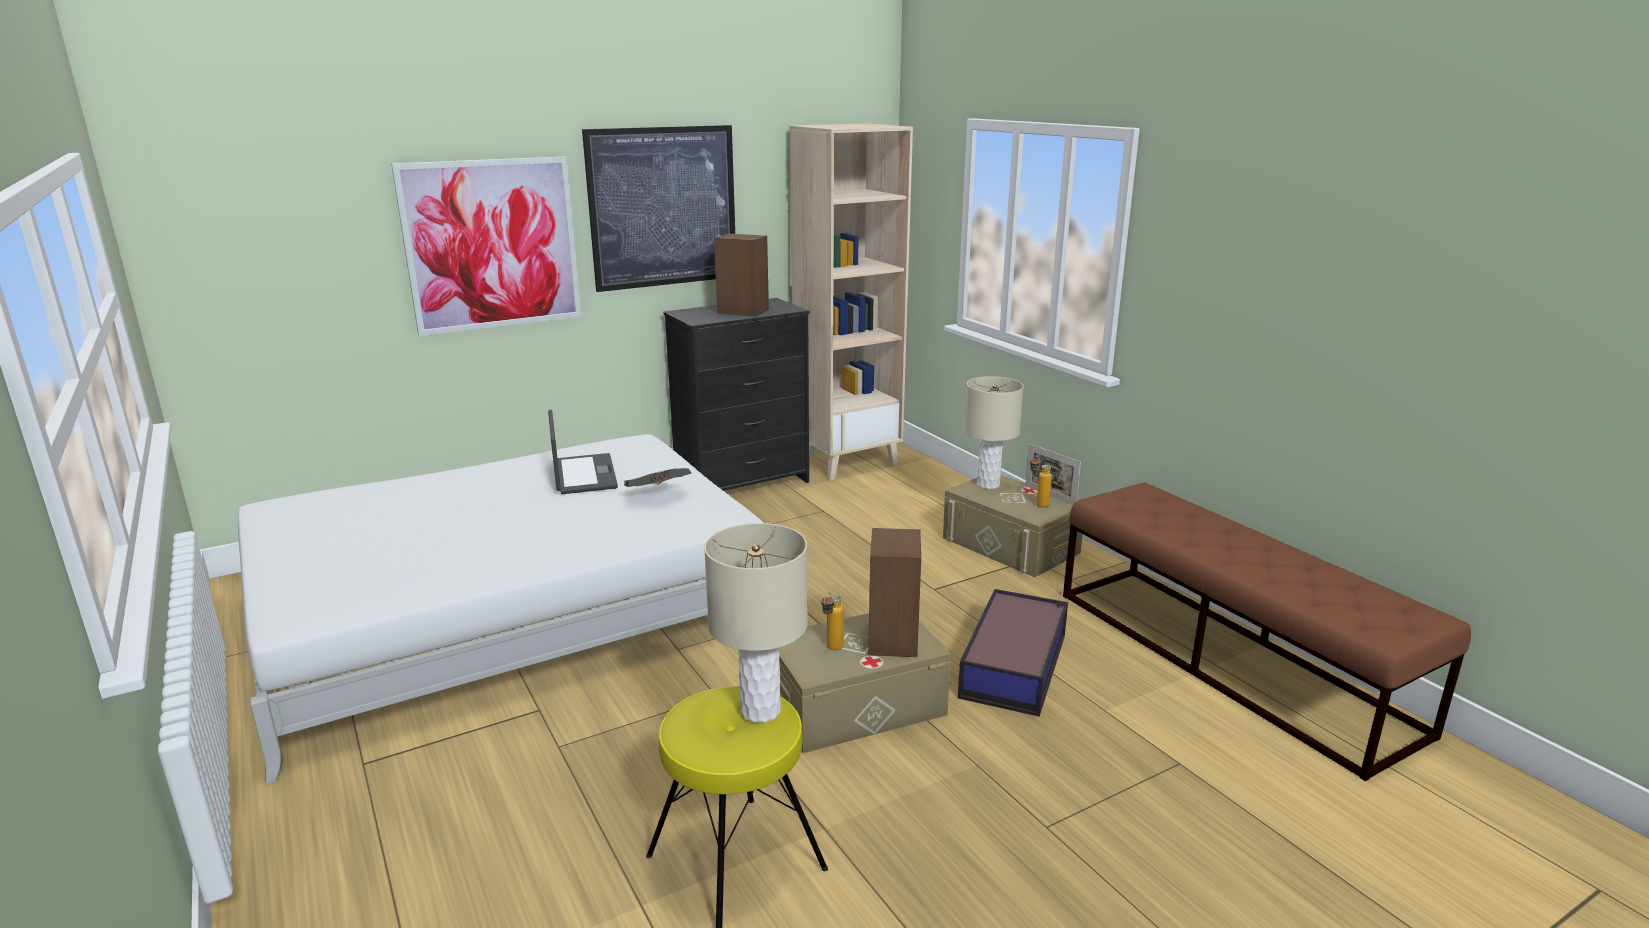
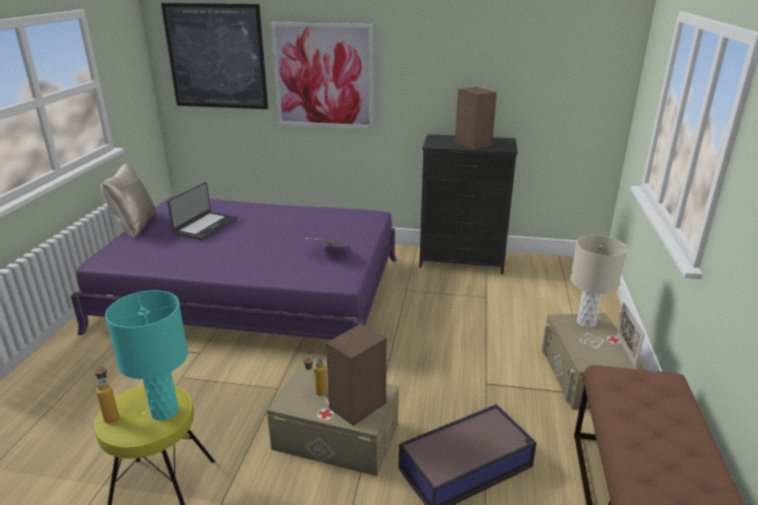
camera: 40 degrees right, 5 degrees up
(255, 560) = (134, 226): none -> beige pillow
(510, 612) = (255, 293): white bed -> purple bed
(583, 475) = (314, 227): laptop -> laptop (205, 226)
(663, 207) = (436, 63): picture -> picture (216, 57)
(761, 711) = (165, 412): beige table lamp -> turquoise table lamp
(847, 461) = (547, 268): beige bookcase -> none
(1037, 504) = (603, 353): bottle -> bottle (111, 415)

